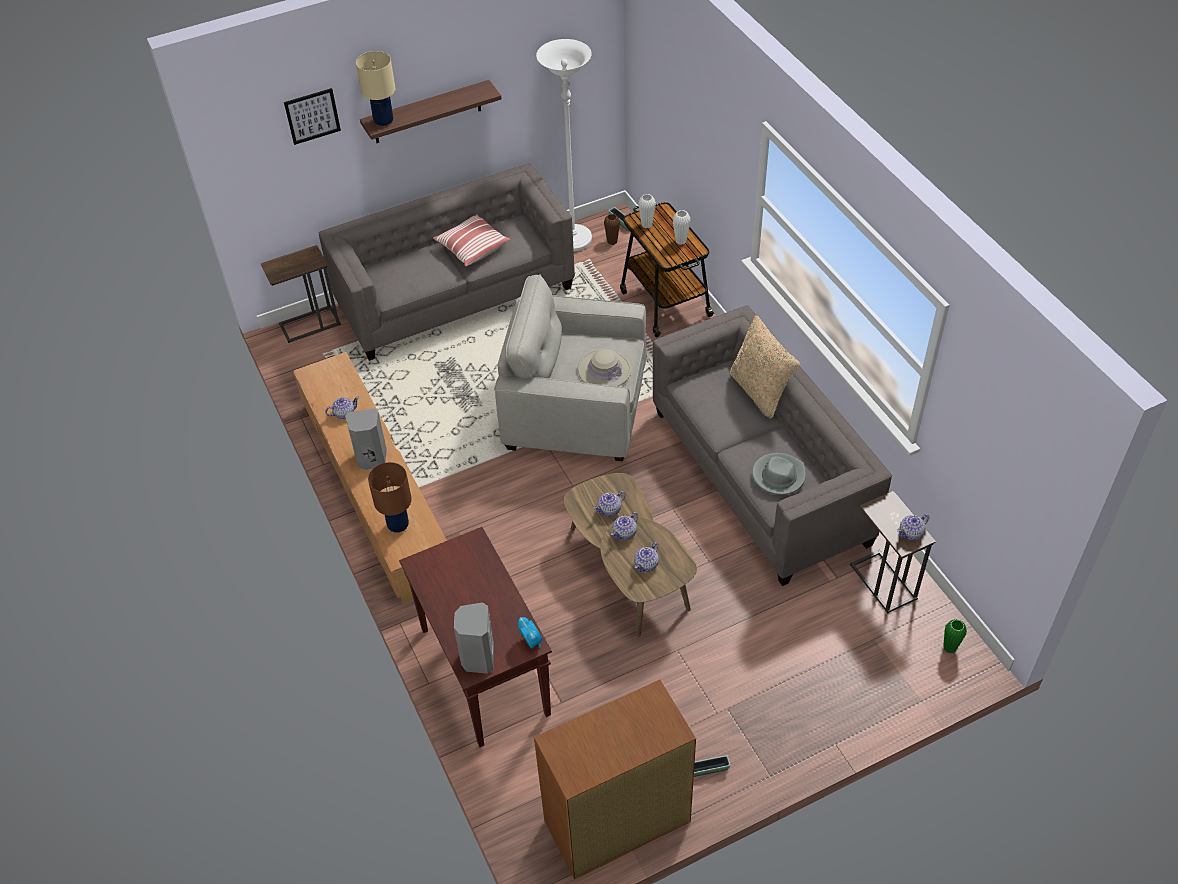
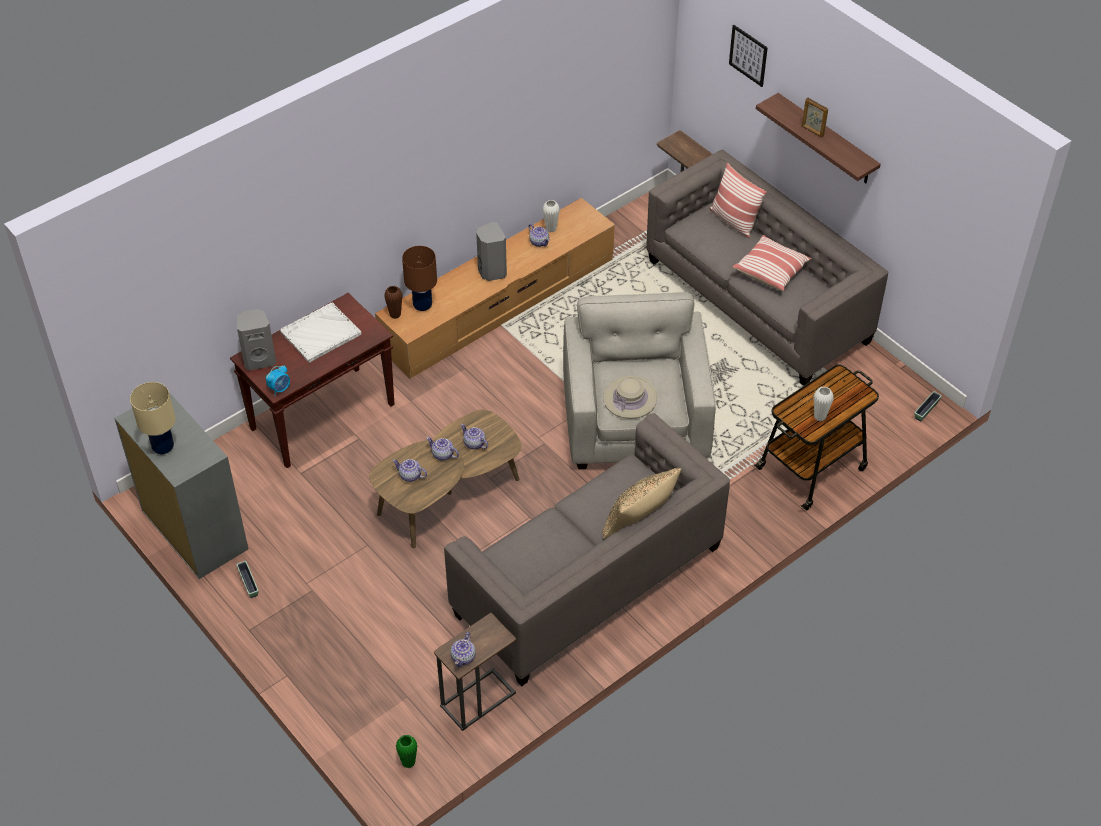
camera: 75 degrees right, 0 degrees up
(383, 121) = (780, 108): beige table lamp -> beige table lamp (163, 447)
(395, 259) = (734, 221): none -> pillow
(426, 109) = (812, 131): none -> picture frame
(456, 593) = (320, 334): none -> white tray
(573, 240) = (880, 374): white floor lamp -> none
(612, 241) = (892, 407): brown vase -> brown vase (395, 315)
(616, 821) = (194, 529): brown cabinet -> grey cabinet
(646, 225) = (835, 385): white vase -> white vase (551, 229)
(778, 476) = (528, 553): grey hat -> none
(911, 533) = (463, 657): teapot -> teapot turned 120 degrees counterclockwise

